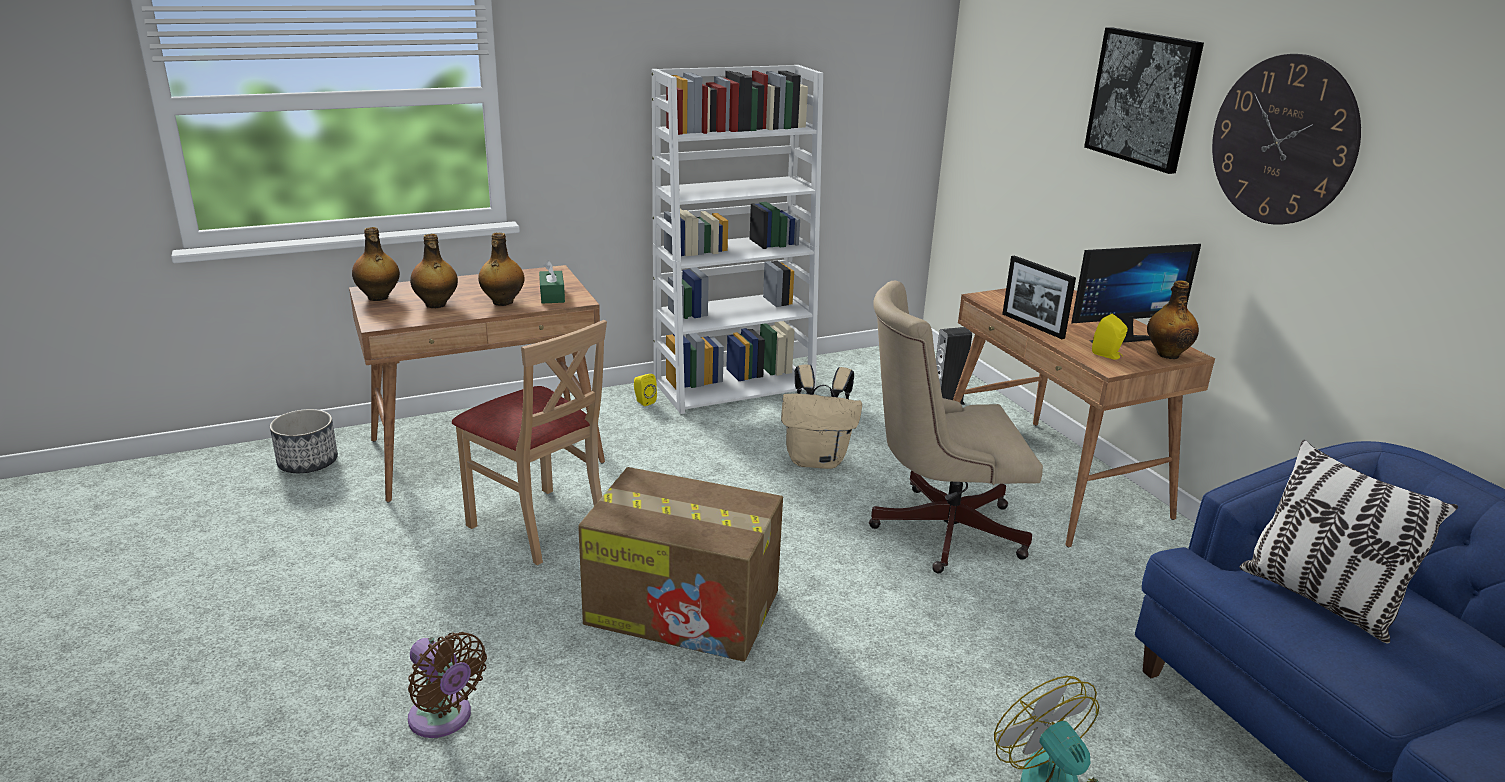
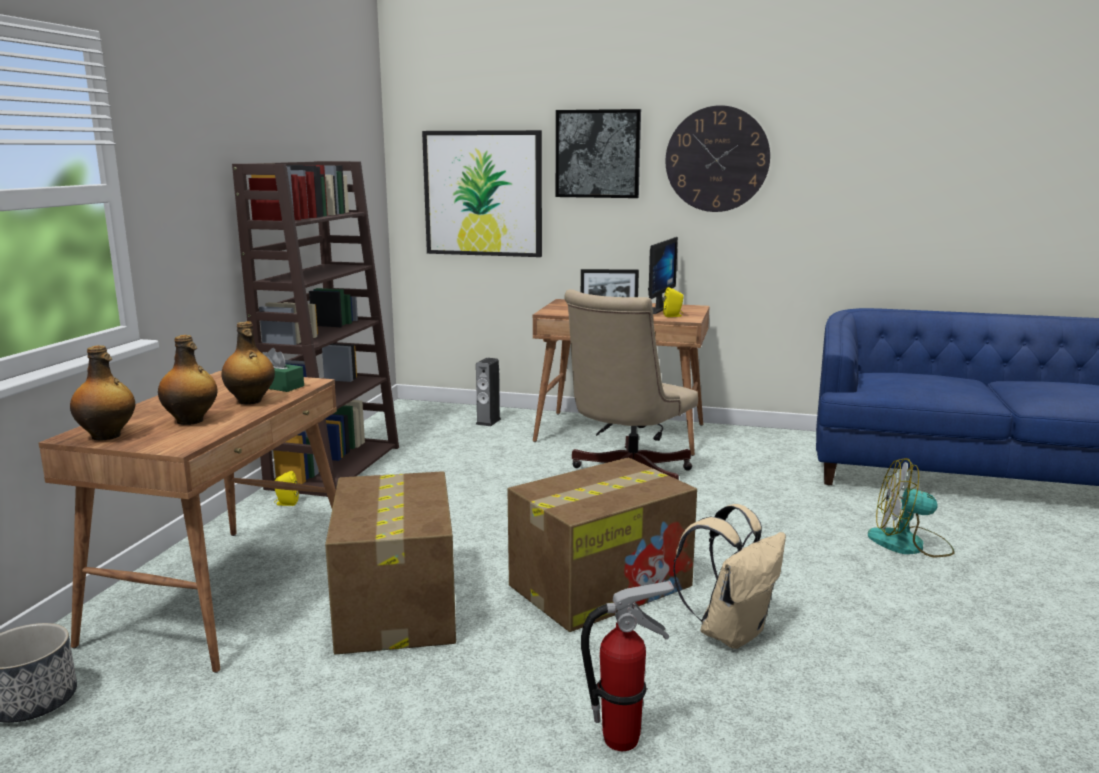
camera: 50 degrees left, 10 degrees down
(443, 719) = (622, 740): brown fan -> fire extinguisher
(539, 525) = (396, 607): beige chair -> cardboard box
(735, 385) = (335, 466): white bookcase -> brown bookcase
(817, 460) = (488, 479): beige backpack -> beige backpack (731, 632)
(1023, 123) = (483, 193): none -> picture
(1167, 354) = (691, 309): bottle -> none
(1318, 599) = (908, 383): pillow -> none

